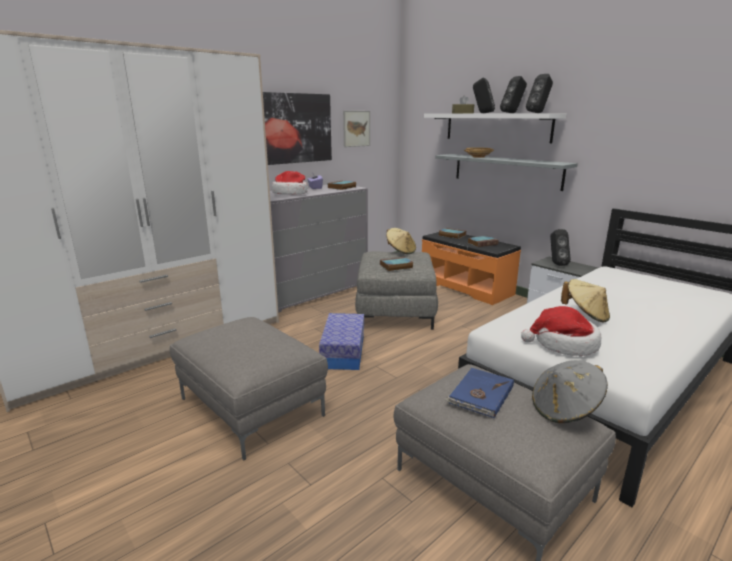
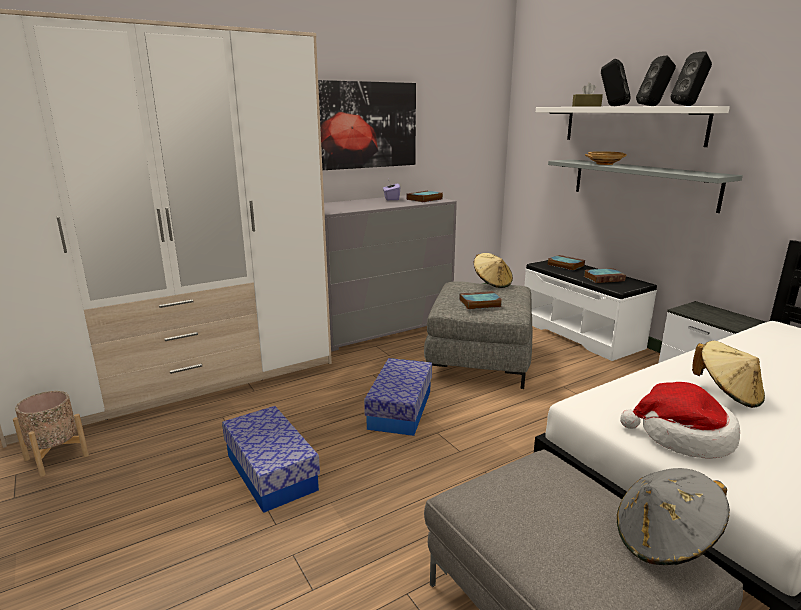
camera: 10 degrees right, 0 degrees up
(61, 414) = (57, 457): none -> beige planter
(253, 407) = (271, 472): grey ottoman -> storage box
(291, 193) = (357, 206): hat -> none
(356, 128) = (450, 126): picture -> none
(466, 287) = (580, 334): orange bench -> white bench
(480, 394) = (542, 501): blue book -> none
(556, 264) = (703, 312): black speaker -> none

